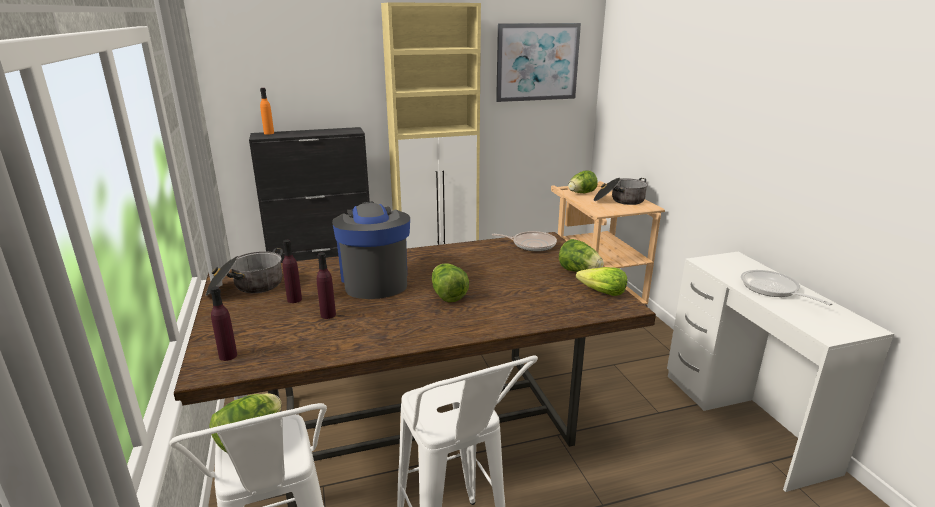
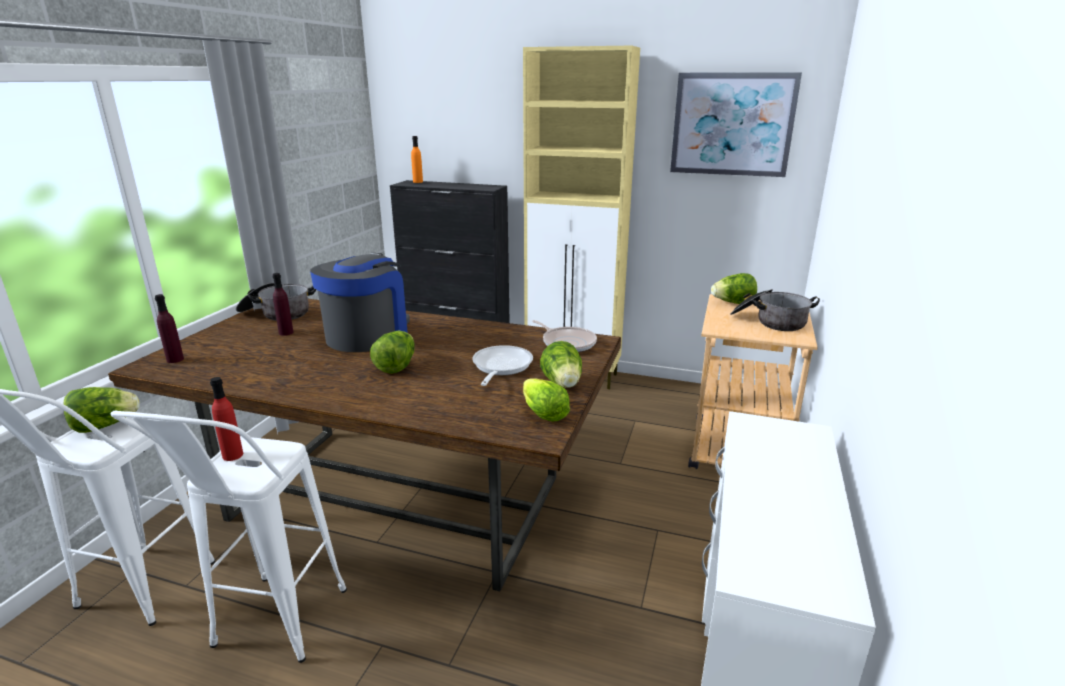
camera: 35 degrees right, 0 degrees up
(328, 315) = (283, 352): purple bottle -> none
(427, 407) = (233, 455): none -> red bottle
(773, 289) = (782, 489): frying pan -> frying pan (500, 367)

